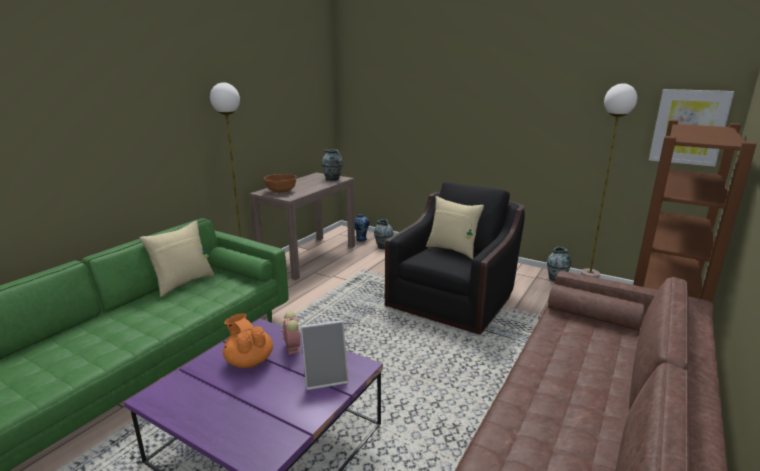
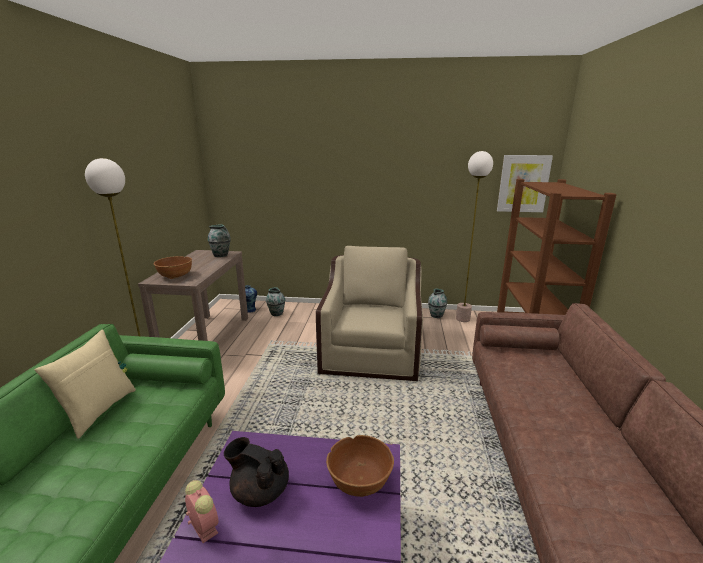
camera: 25 degrees left, 0 degrees up
(249, 361) = (260, 491): orange teapot -> black teapot
(292, 347) = (295, 456): alarm clock -> alarm clock (203, 526)
(326, 377) = (359, 481): picture frame -> brown bowl
(452, 250) = (368, 308): beige pillow -> none
(454, 297) = (371, 350): black armchair -> beige armchair

